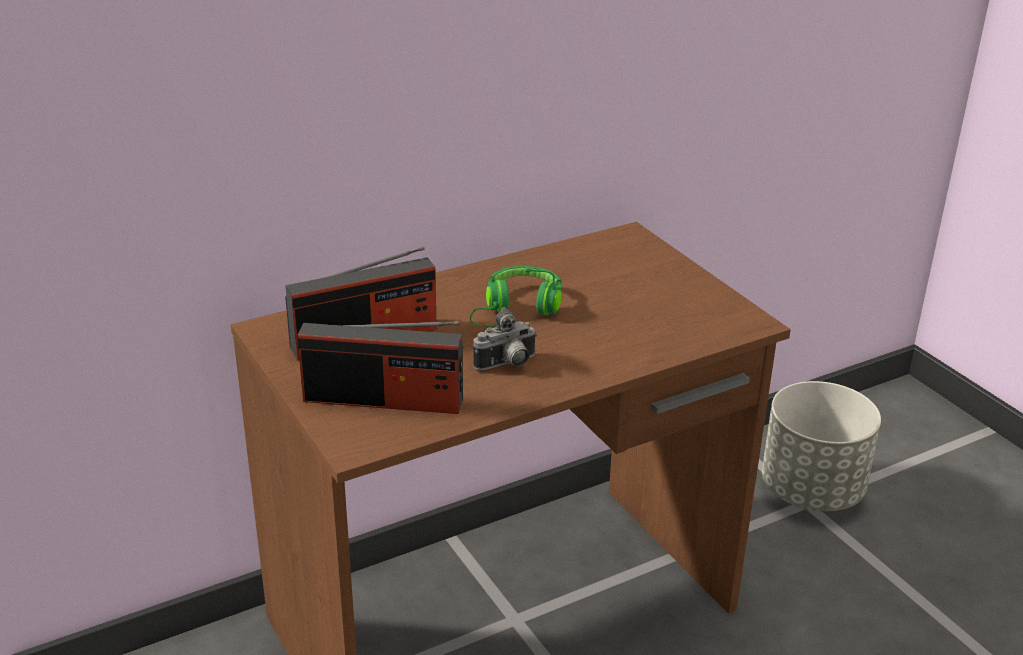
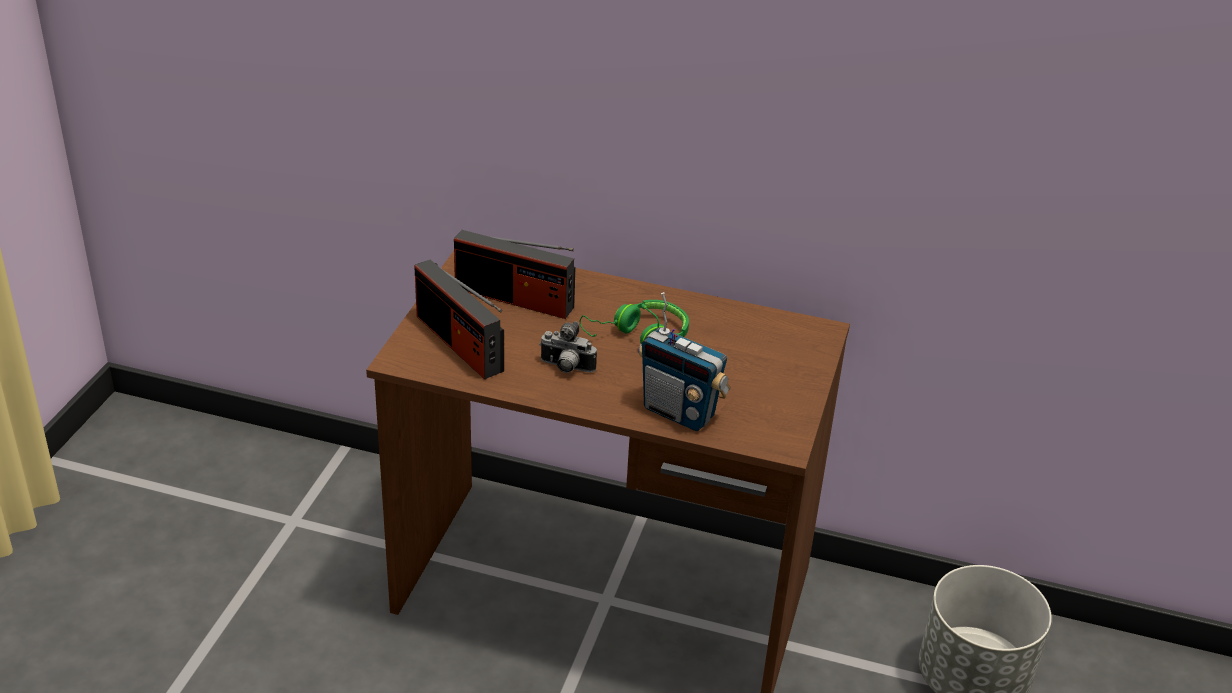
camera: 45 degrees right, 5 degrees up
(646, 344) = (679, 412): none -> radio

